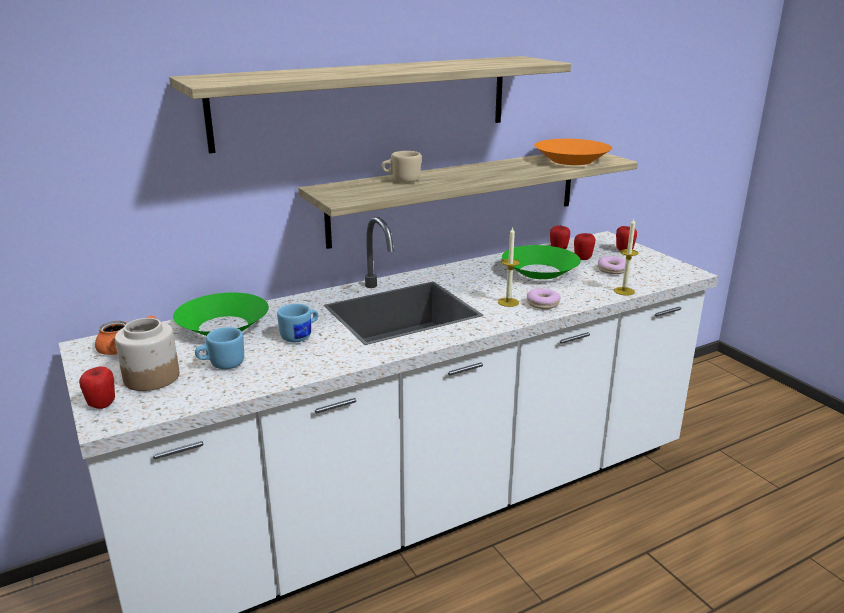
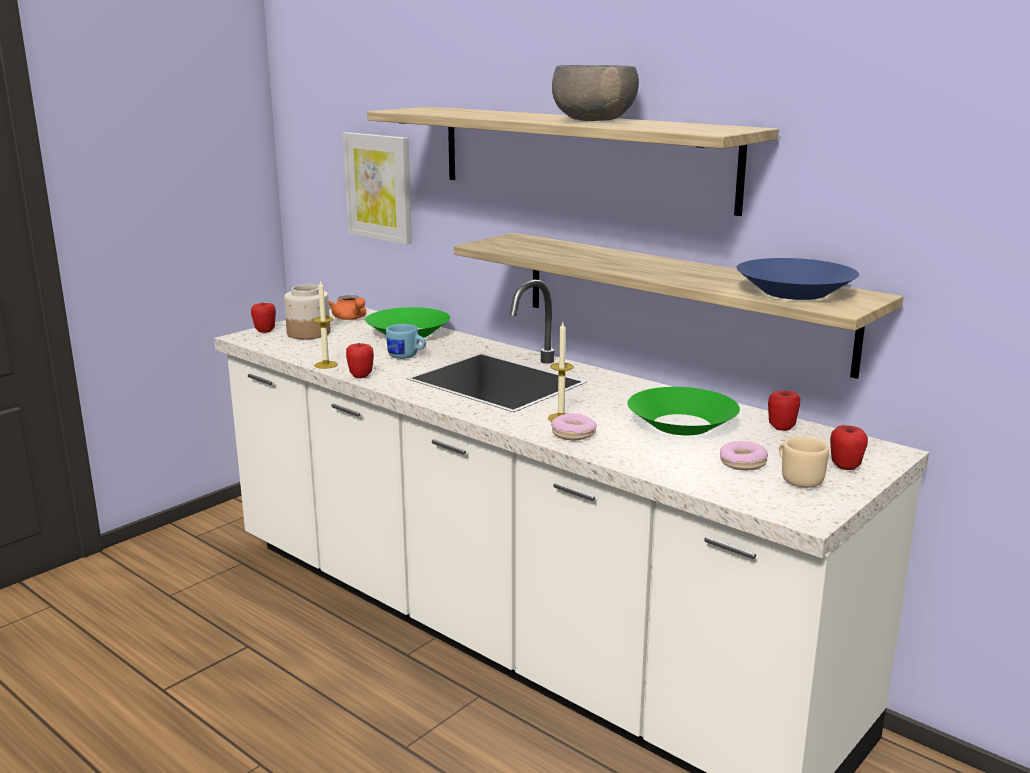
camera: 70 degrees right, 5 degrees down
(86, 186) = (379, 187): none -> picture
(221, 364) = (339, 345): blue mug -> none
(401, 180) = (577, 250): beige mug -> beige mug (798, 479)
(420, 65) = (593, 120): none -> grey bowl
(571, 160) = (794, 292): orange bowl -> blue bowl
(583, 258) = (769, 443): apple -> apple (361, 375)
(624, 291) = (667, 474): candle -> candle (326, 365)

